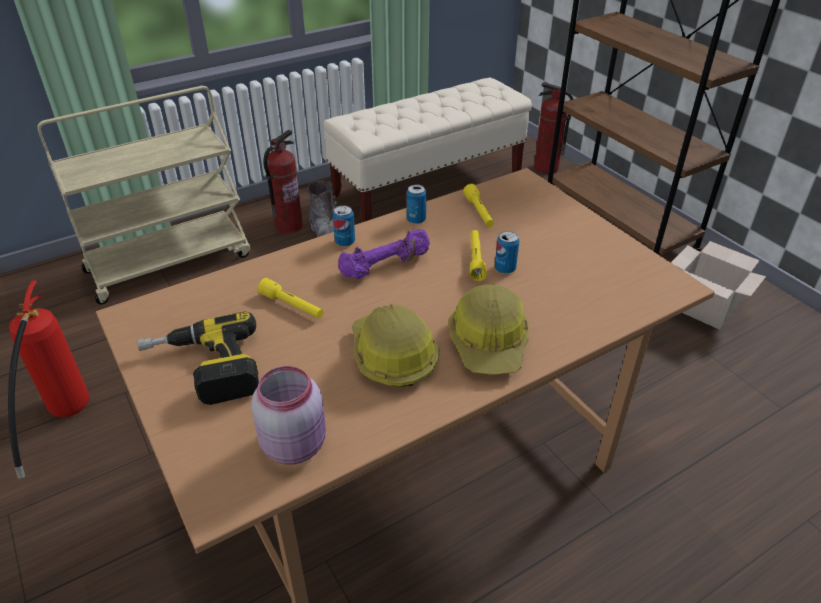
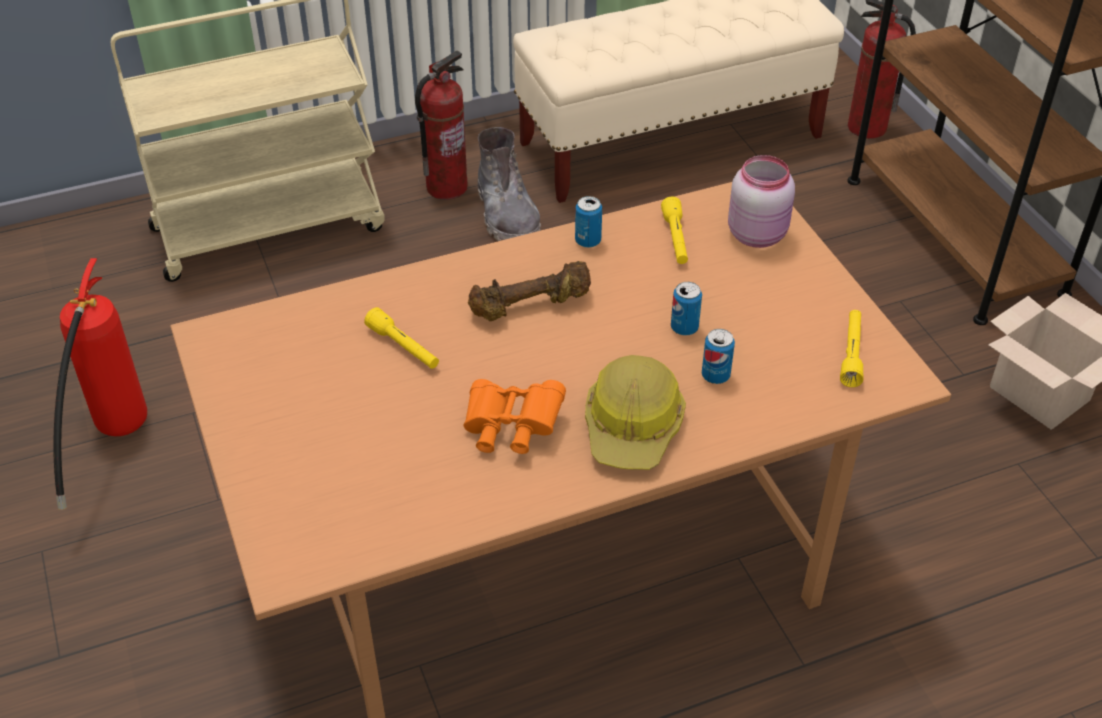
camera: 10 degrees right, 5 degrees up
(203, 370) = (287, 417): power drill -> none
(295, 444) = (378, 519): pink jar -> pink jar (758, 234)
(345, 242) = (487, 264): can -> can (715, 375)
(385, 266) = (531, 306): purple dumbbell -> brown dumbbell
(392, 356) = (511, 428): hard hat -> orange binoculars
(475, 259) = (650, 310): yellow flashlight -> yellow flashlight (851, 354)

